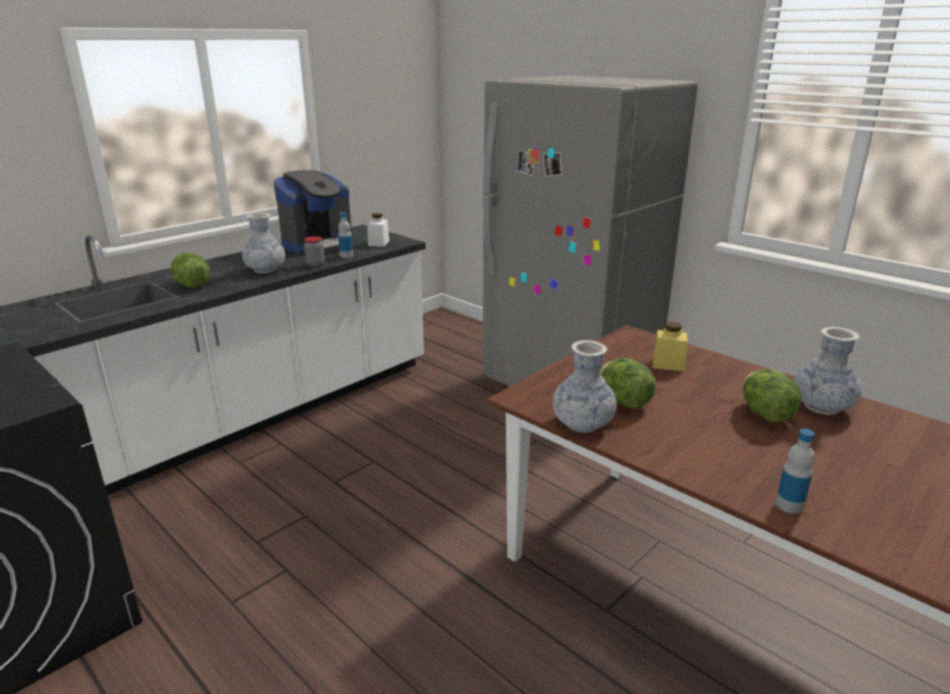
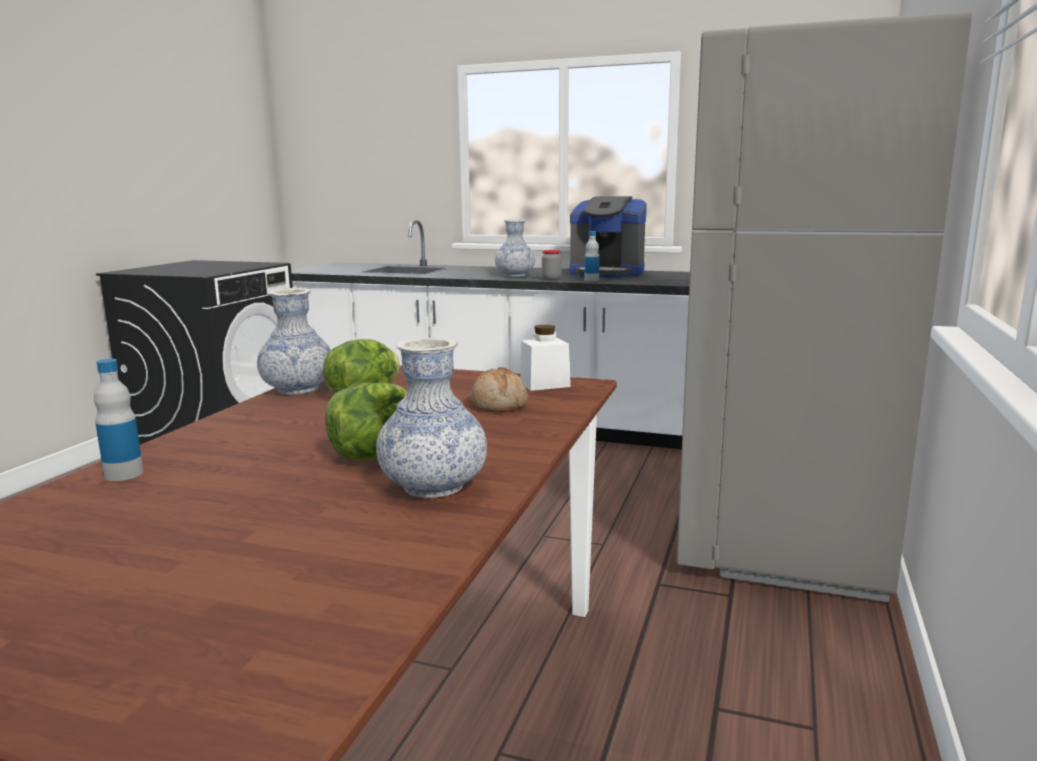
camera: 65 degrees right, 10 degrees down
(192, 285) = (453, 272): lettuce -> none
(378, 243) = (650, 280): white jar -> white jar (545, 384)
(668, 364) = (499, 404): yellow jar -> bread

